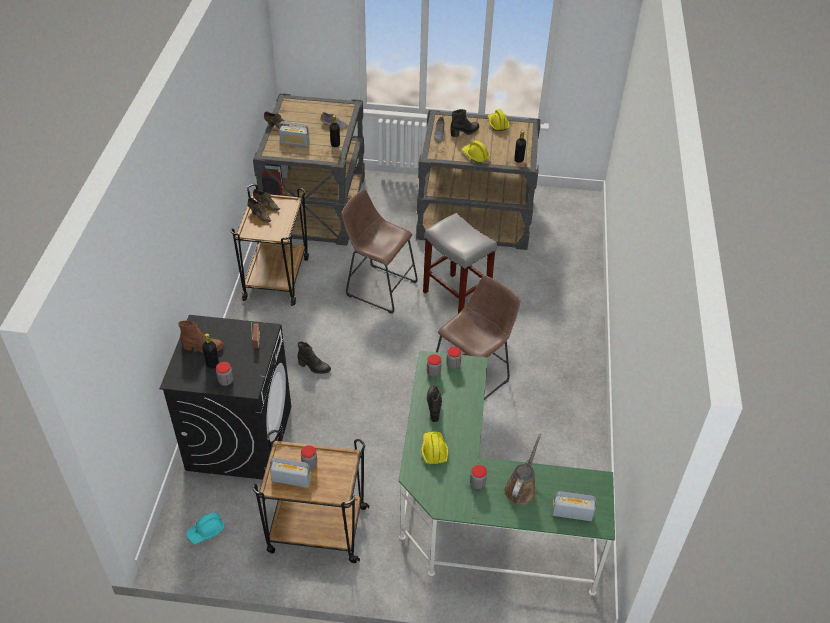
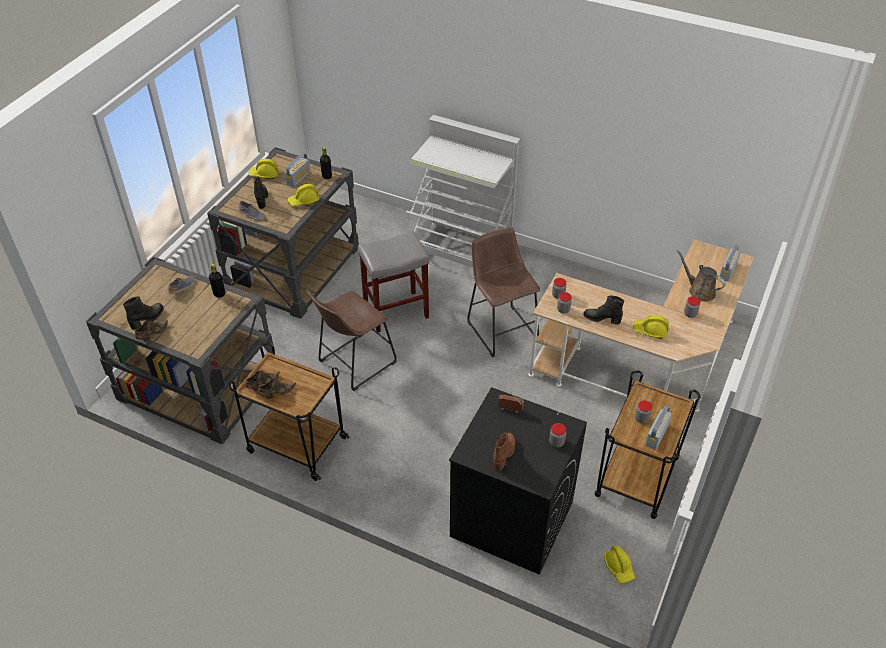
camera: 70 degrees left, 0 degrees up
(206, 531) = (619, 567): turquoise hard hat -> yellow hard hat
(212, 364) = (530, 449): black bottle -> none
(295, 142) = (192, 326): radio -> radio (298, 178)
(314, 367) = (441, 439): black boot -> black boot (147, 319)
(477, 513) = (645, 365): green desk -> beige desk
(567, 322) = (460, 250): none -> white shoe rack

